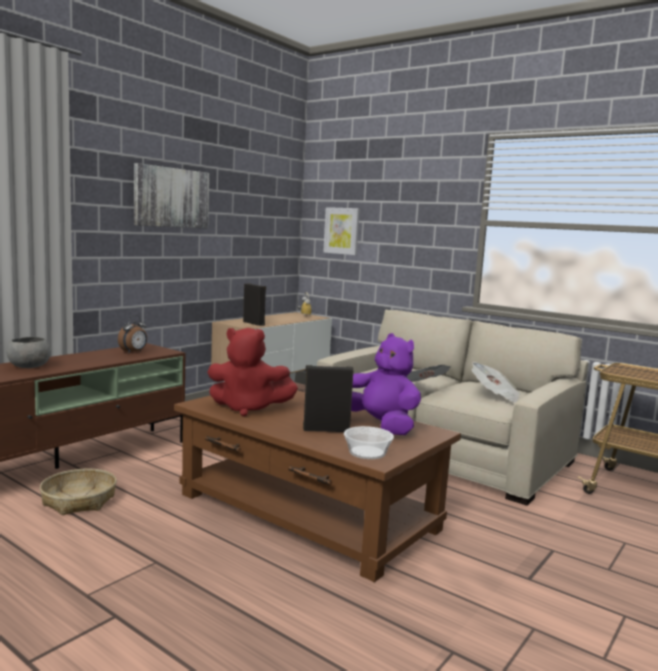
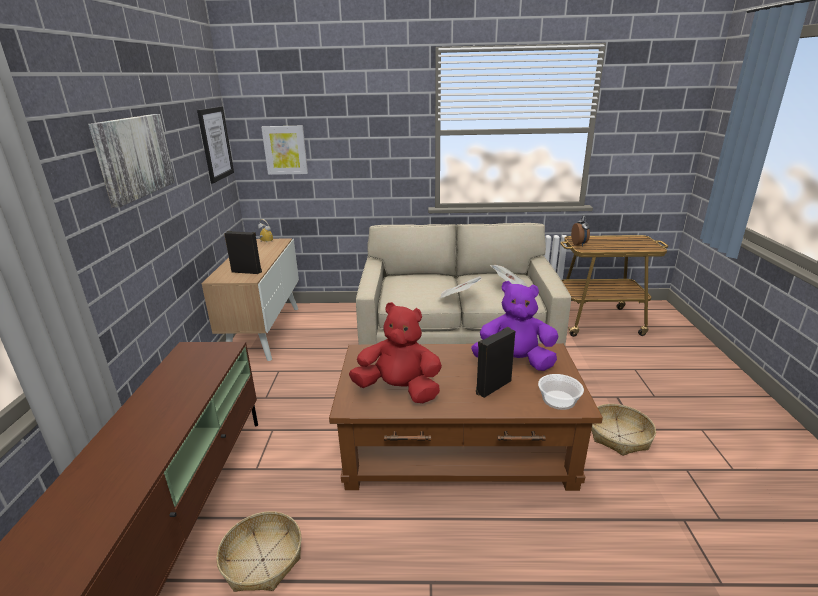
camera: 35 degrees left, 15 degrees up
(29, 366) = (121, 452): grey bowl -> none
(134, 352) = (195, 365): alarm clock -> alarm clock (579, 244)
(248, 408) = (399, 390): red plush toy -> red plush toy turned 135 degrees counterclockwise
(278, 216) = (215, 143): none -> picture
(495, 573) = (619, 436): none -> basket

